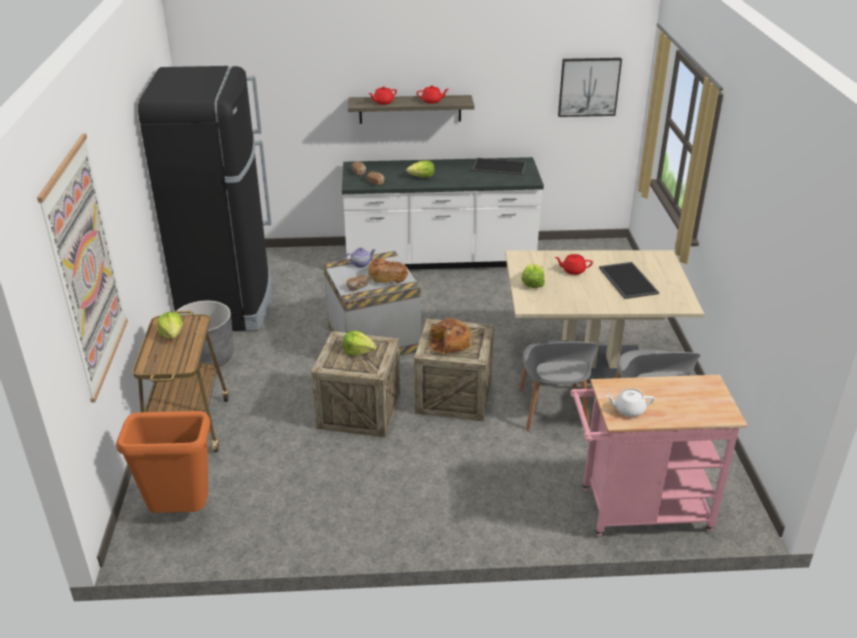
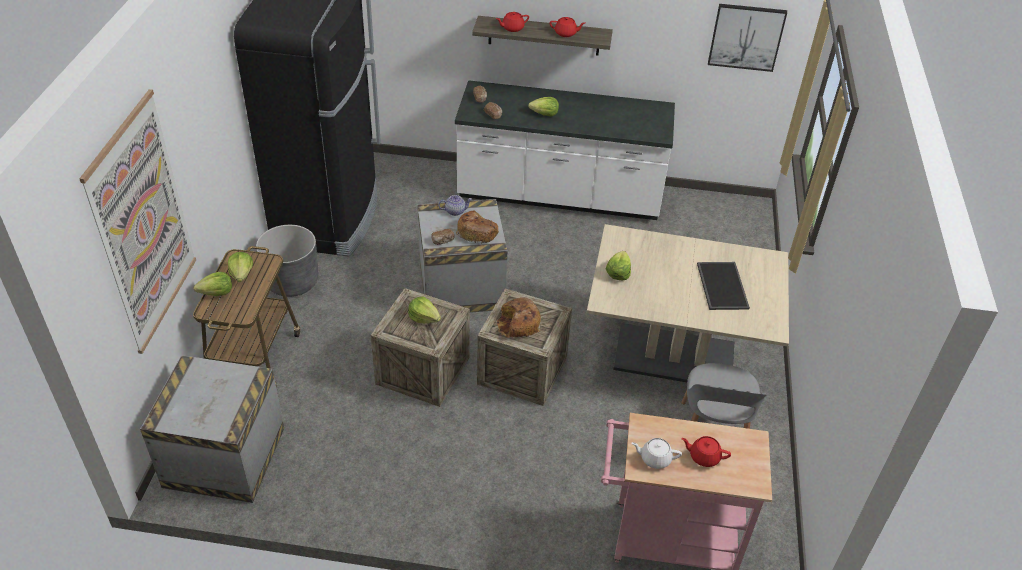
camera: 10 degrees right, 10 degrees up
(152, 351) = (217, 292): none -> lettuce
(180, 514) = (223, 457): orange trash can -> crate
(498, 167) = (632, 112): tray -> none
(552, 410) = (618, 405): grey chair -> none
(573, 270) = (667, 263): red teapot -> red teapot (703, 456)

